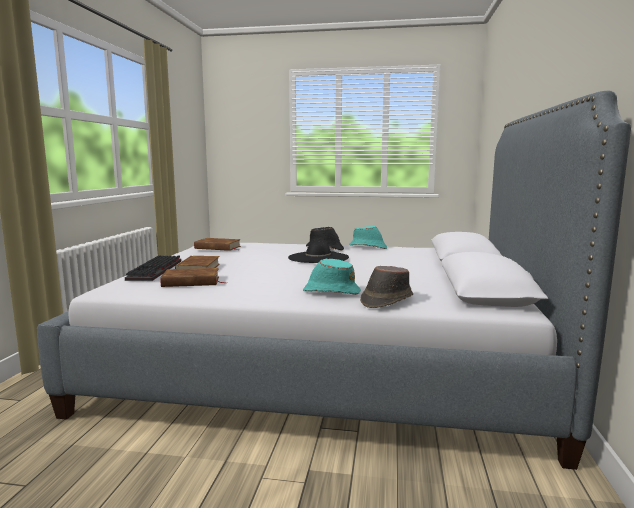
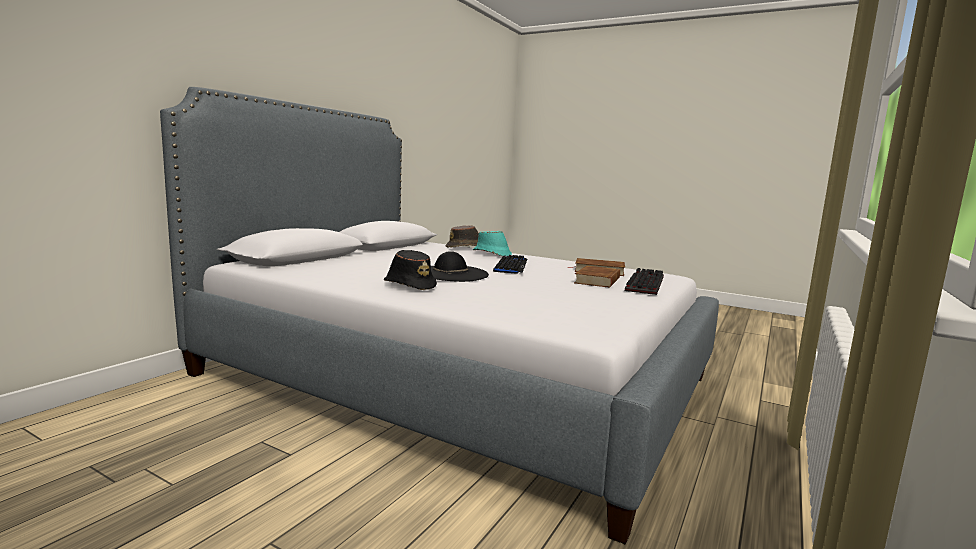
camera: 160 degrees left, 0 degrees up
(218, 247) = (577, 302): brown book -> none
(284, 273) = (511, 265): none -> keyboard
(368, 247) = (341, 280): turquoise hat -> none

